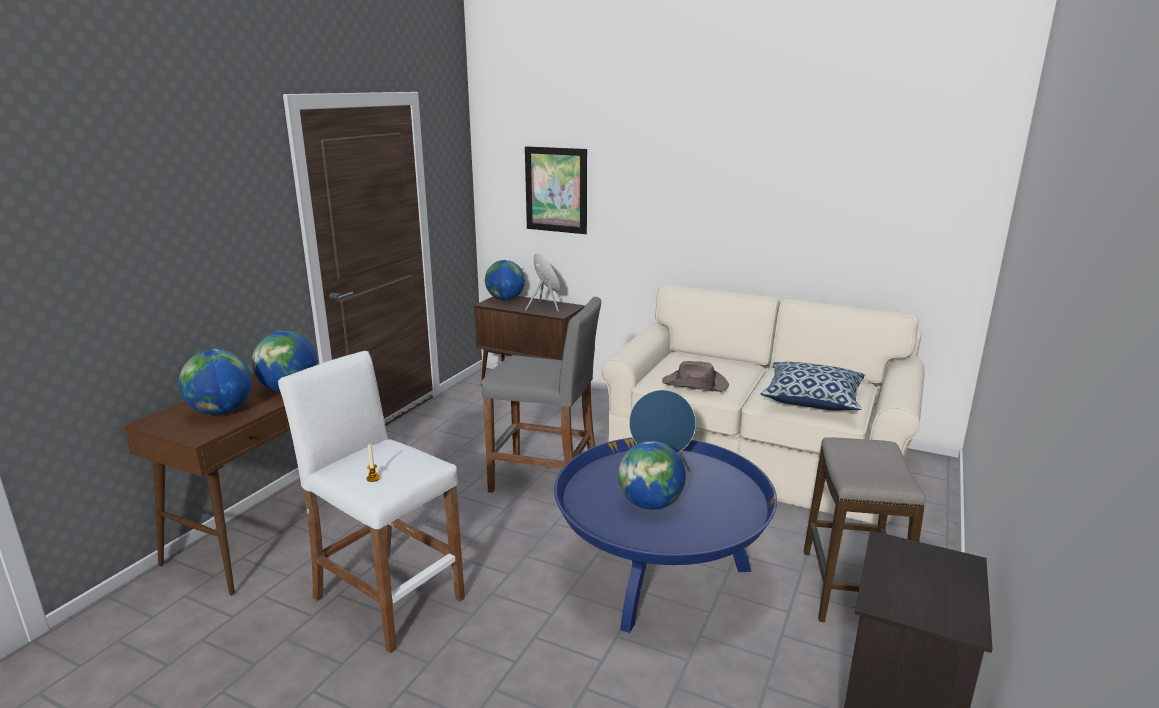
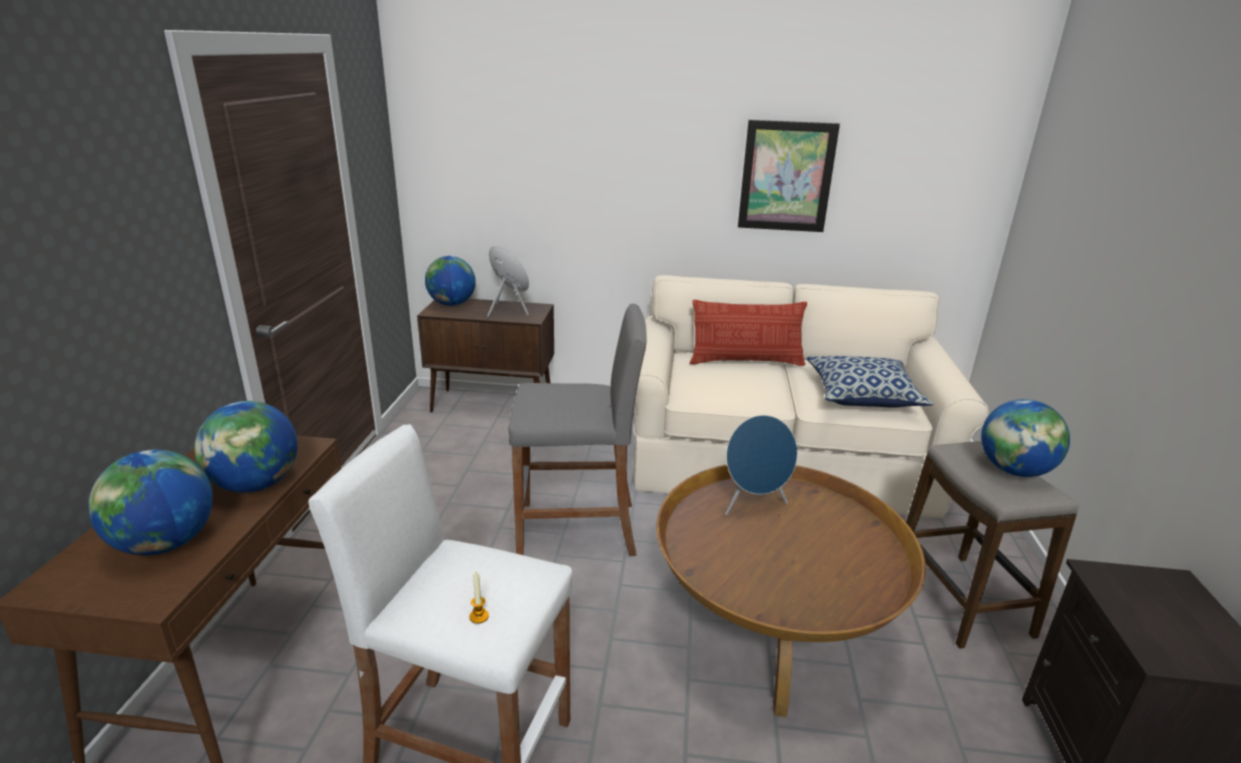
camera: 20 degrees left, 5 degrees up
(556, 190) = (511, 166): picture -> picture (786, 177)
(650, 504) = (777, 557): globe -> globe (1014, 471)
(660, 573) = (771, 625): blue coffee table -> brown coffee table
(695, 384) = (736, 393): brown hat -> none
(726, 363) = (745, 361): none -> pillow

